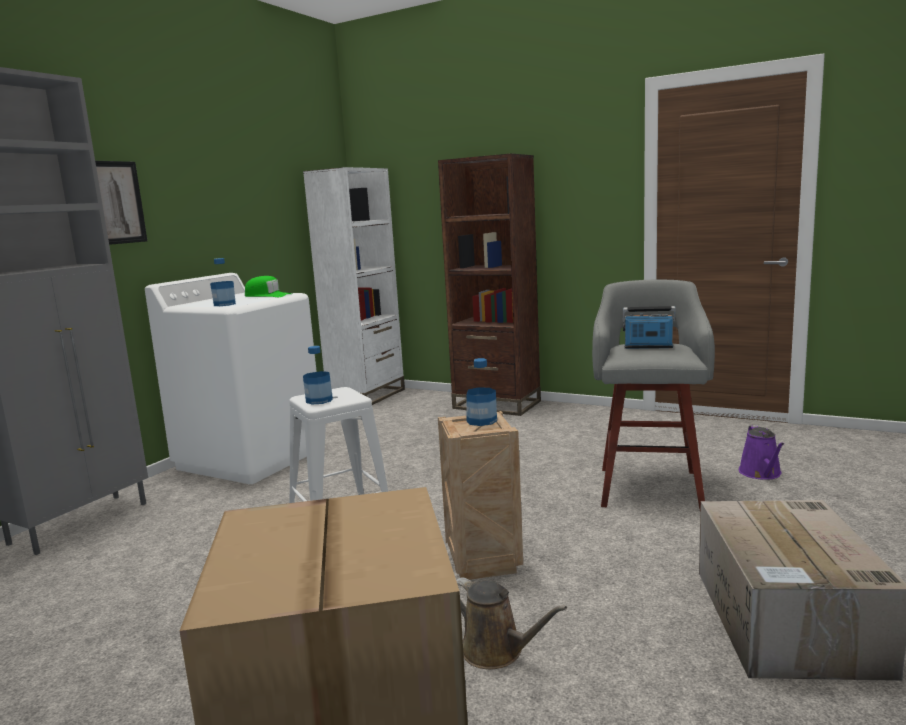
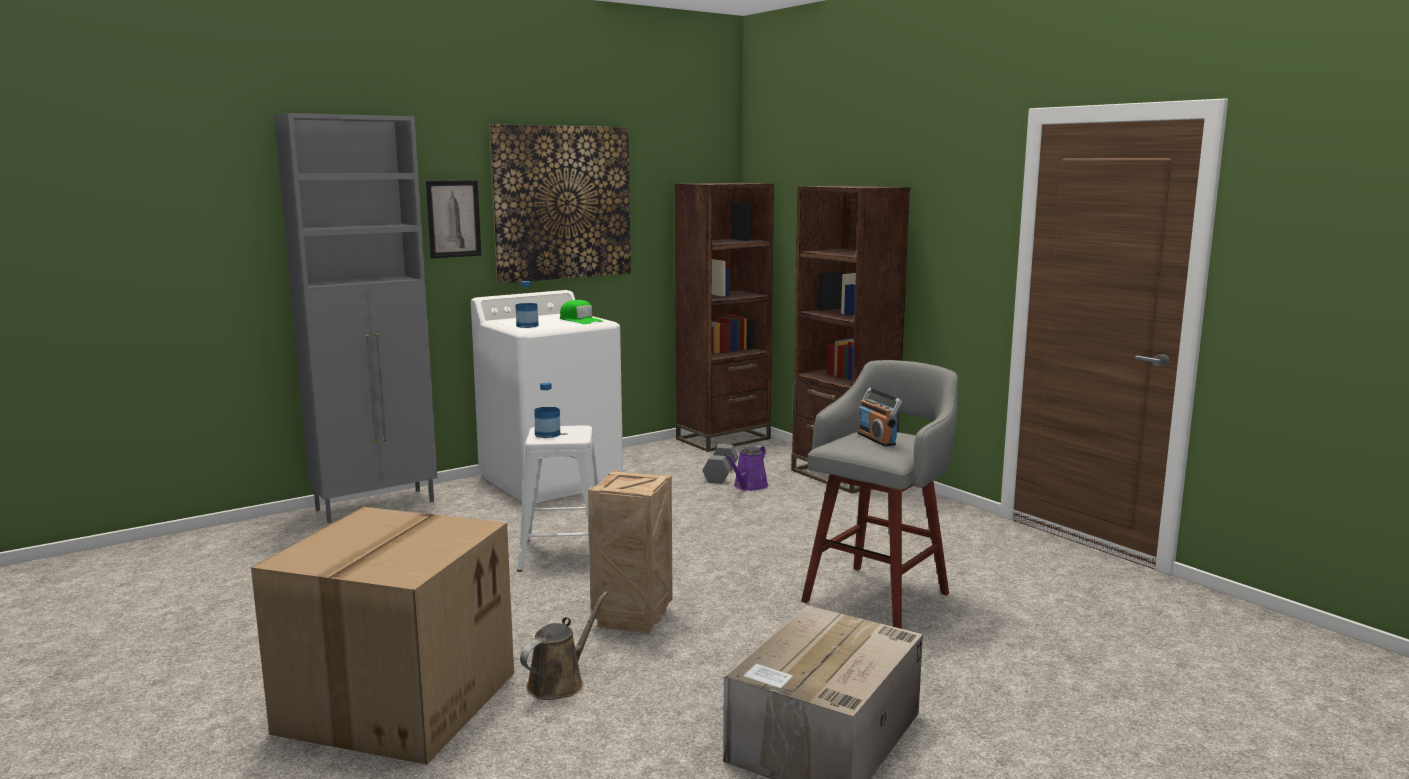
camera: 25 degrees right, 0 degrees up
(214, 187) = (562, 203): none -> picture
(367, 396) = (723, 439): white bookcase -> brown bookcase
(401, 423) = (721, 475): none -> grey dumbbell
(481, 421) = (638, 481): bottle -> none
(496, 651) = (559, 683): brown watering can -> brown watering can turned 120 degrees counterclockwise
(648, 347) = (876, 439): radio -> radio turned 150 degrees counterclockwise
(761, 473) = (1021, 614): purple watering can -> purple watering can (749, 486)

